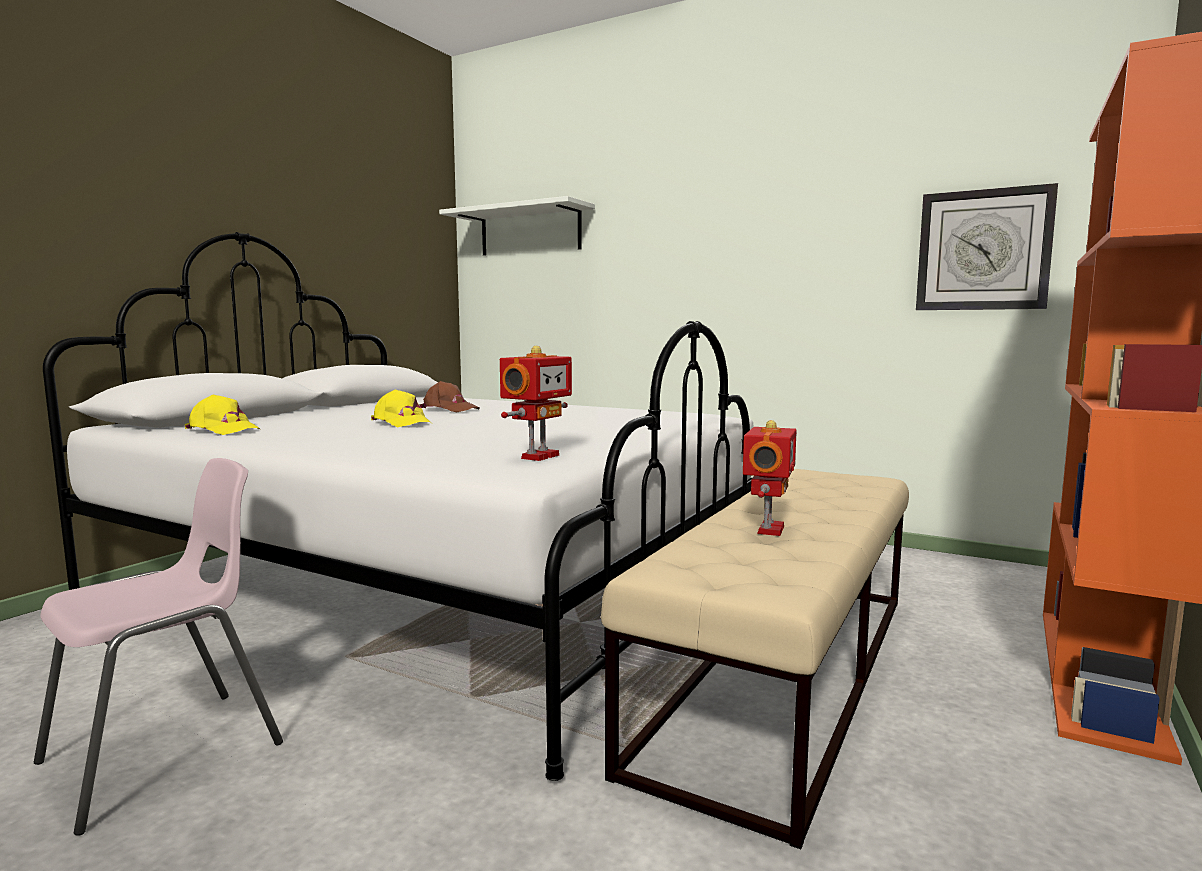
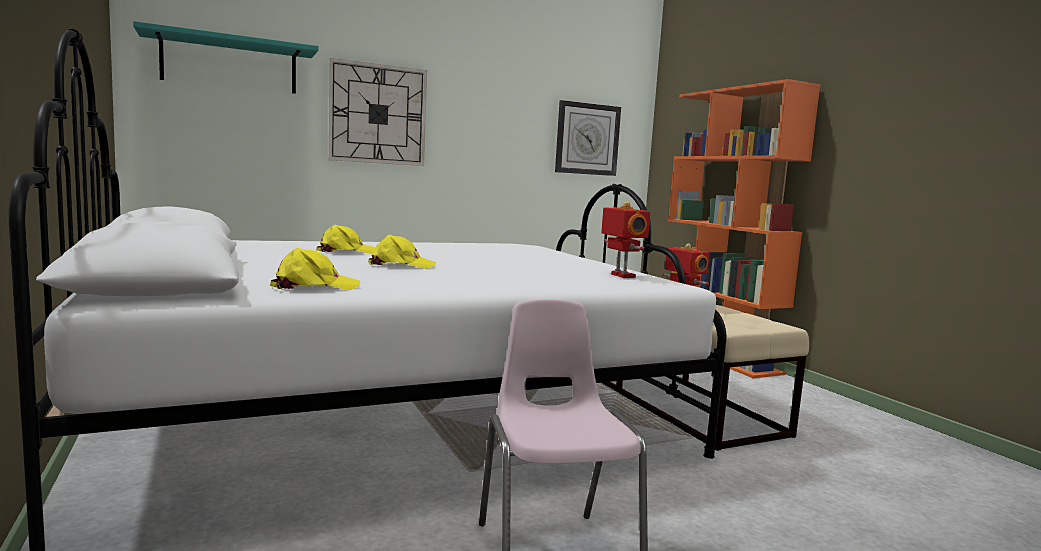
camera: 55 degrees left, 0 degrees up
(449, 409) = (346, 251): brown cap -> yellow cap
(530, 231) = (230, 65): white shelf -> turquoise shelf
(660, 258) = (377, 114): none -> wall clock

